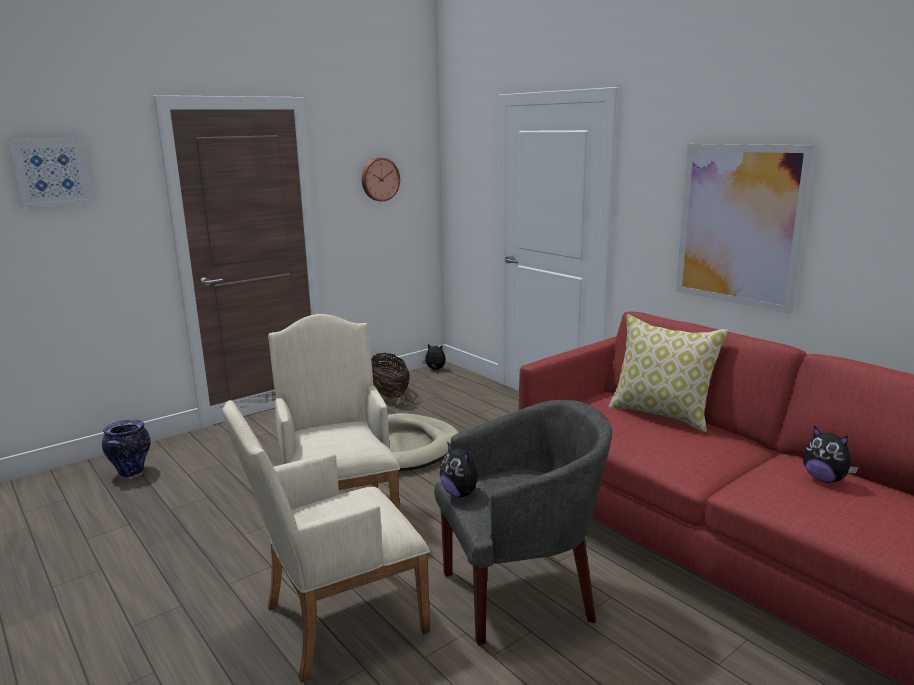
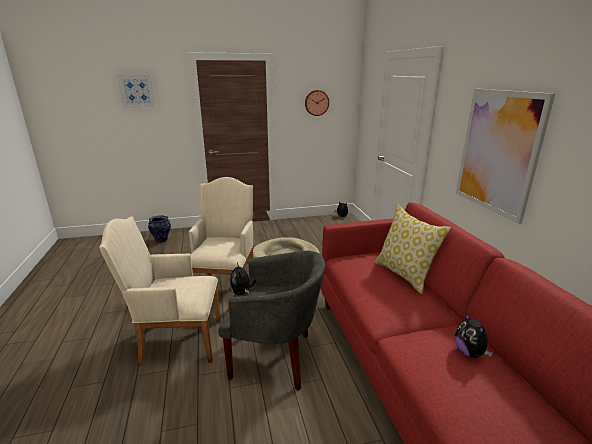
camera: 25 degrees right, 5 degrees up
(390, 394) = (306, 226): basket -> none

